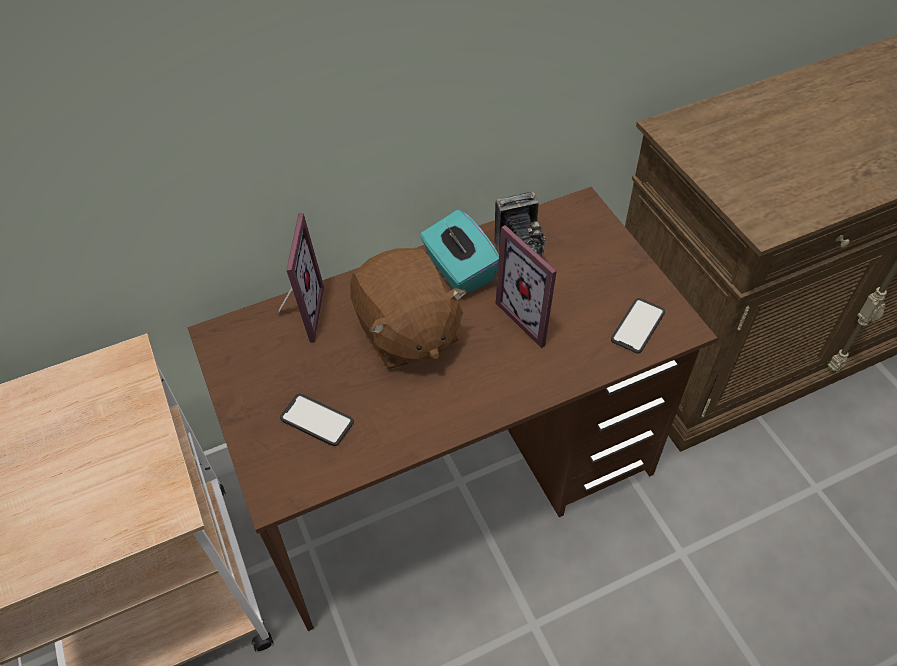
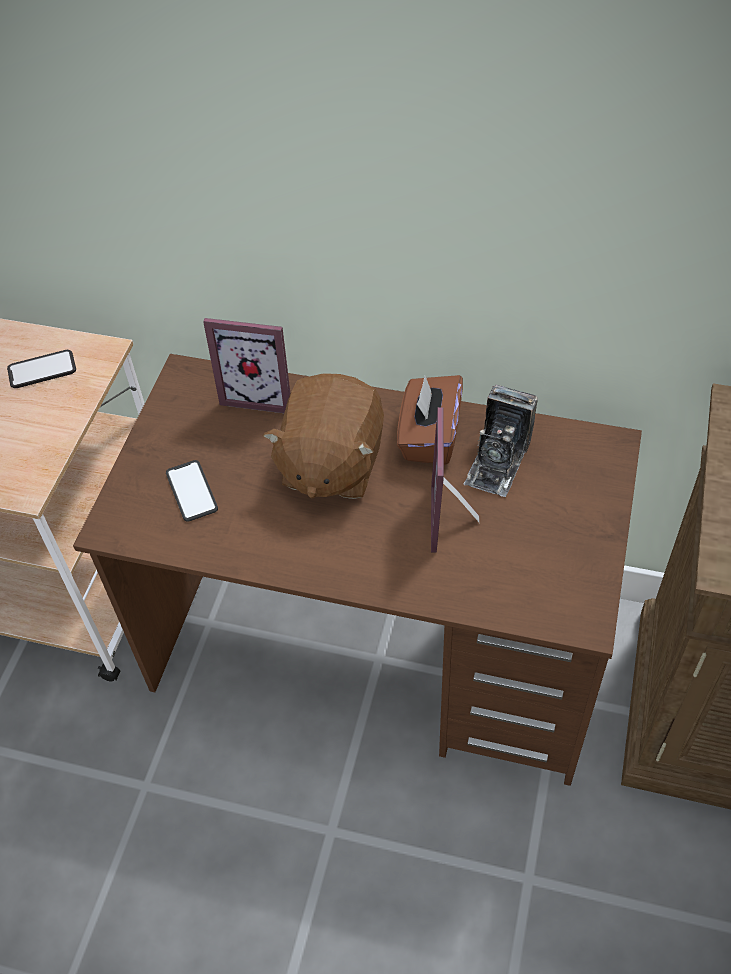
camera: 40 degrees right, 0 degrees up
(299, 314) = (260, 393): picture frame -> picture frame turned 60 degrees clockwise
(459, 270) = (429, 437): turquoise tissue box -> brown tissue box
(637, 326) = (542, 591): phone -> phone (42, 370)

